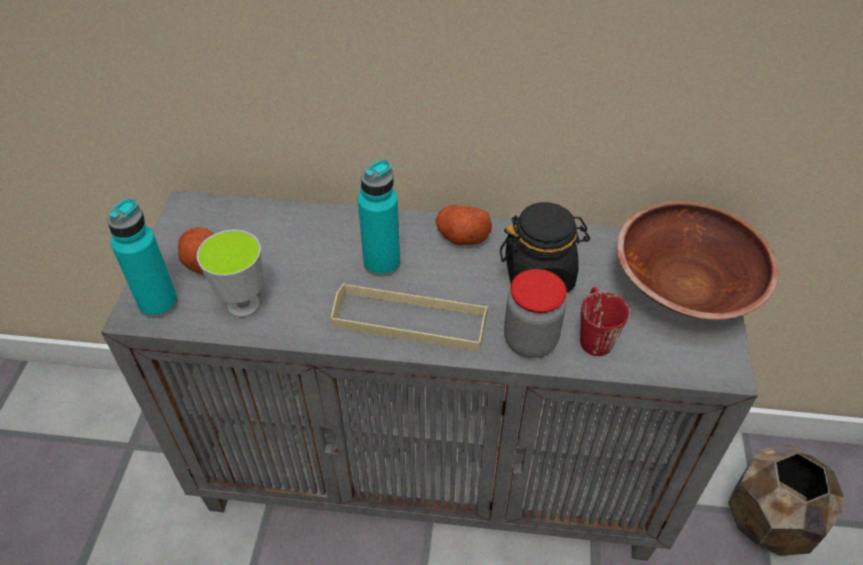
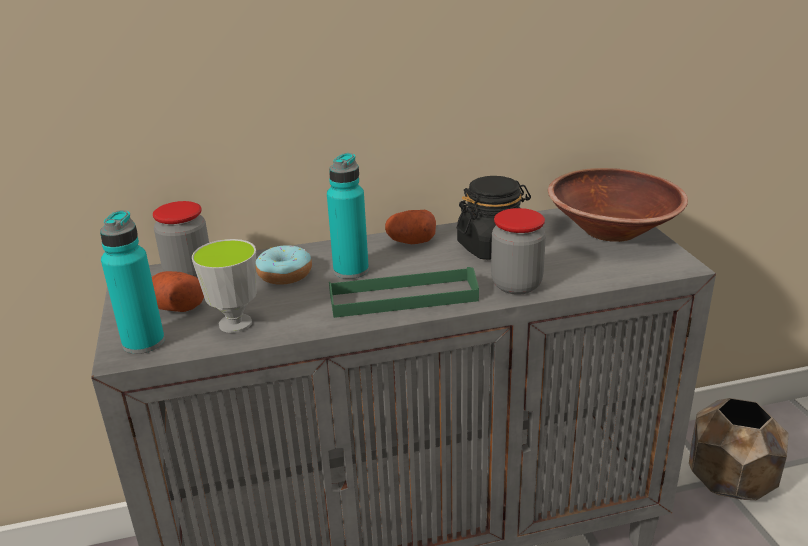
camera: 20 degrees left, 20 degrees down
(235, 218) = (189, 274): none -> jar
(319, 248) = (285, 274): none -> donut
(410, 321) = (403, 297): beige tray -> green tray
(593, 334) = (564, 270): red mug -> none

